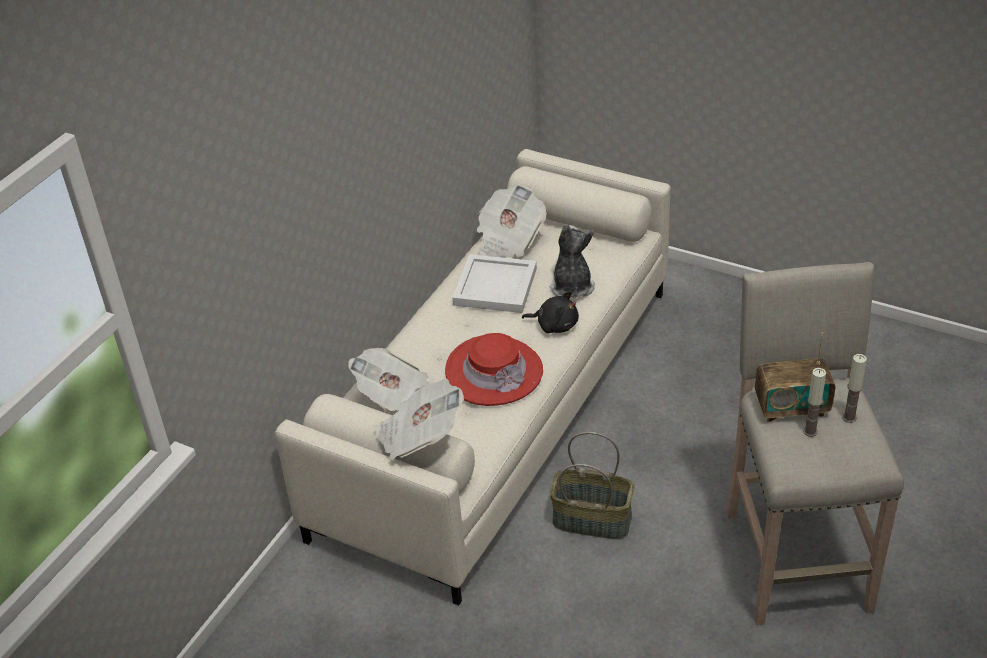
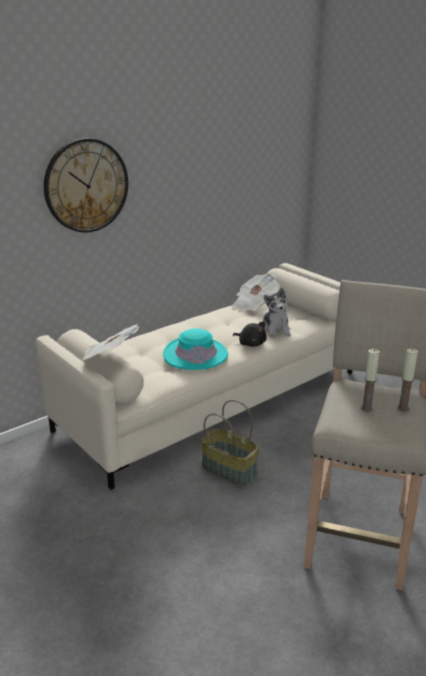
camera: 20 degrees right, 15 degrees down
(297, 186) = (86, 185): none -> wall clock
(397, 398) = (129, 353): newspaper -> none
(494, 287) = (228, 320): white tray -> none
(494, 372) = (195, 355): red hat -> turquoise hat
(571, 286) = (275, 330): plush toy -> plush toy turned 150 degrees clockwise
(791, 408) = (361, 393): radio -> none

